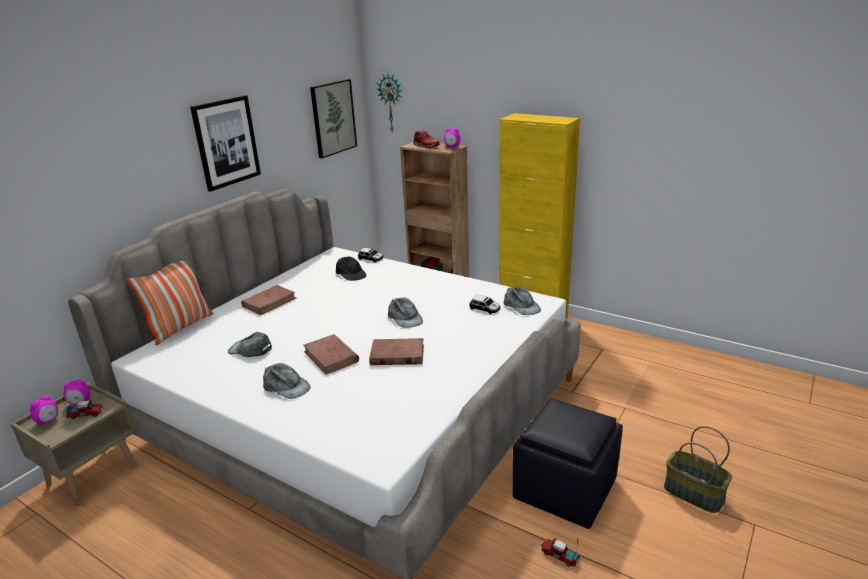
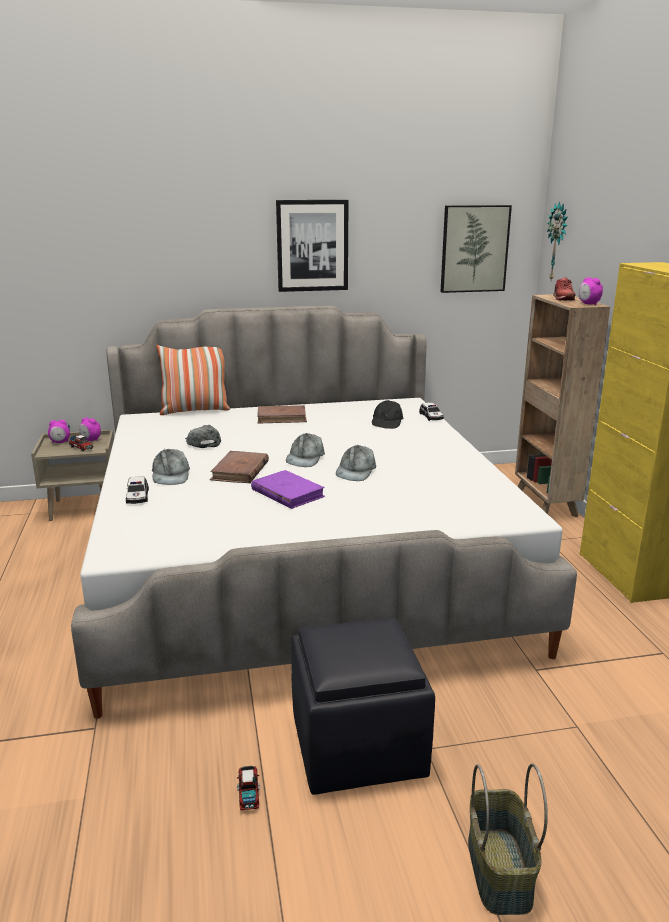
camera: 45 degrees right, 5 degrees down
(397, 355) = (287, 493): brown book -> purple book
(485, 308) = (447, 495): toy car -> toy car (137, 497)
(521, 306) = (491, 510): grey cap -> grey cap (305, 457)

